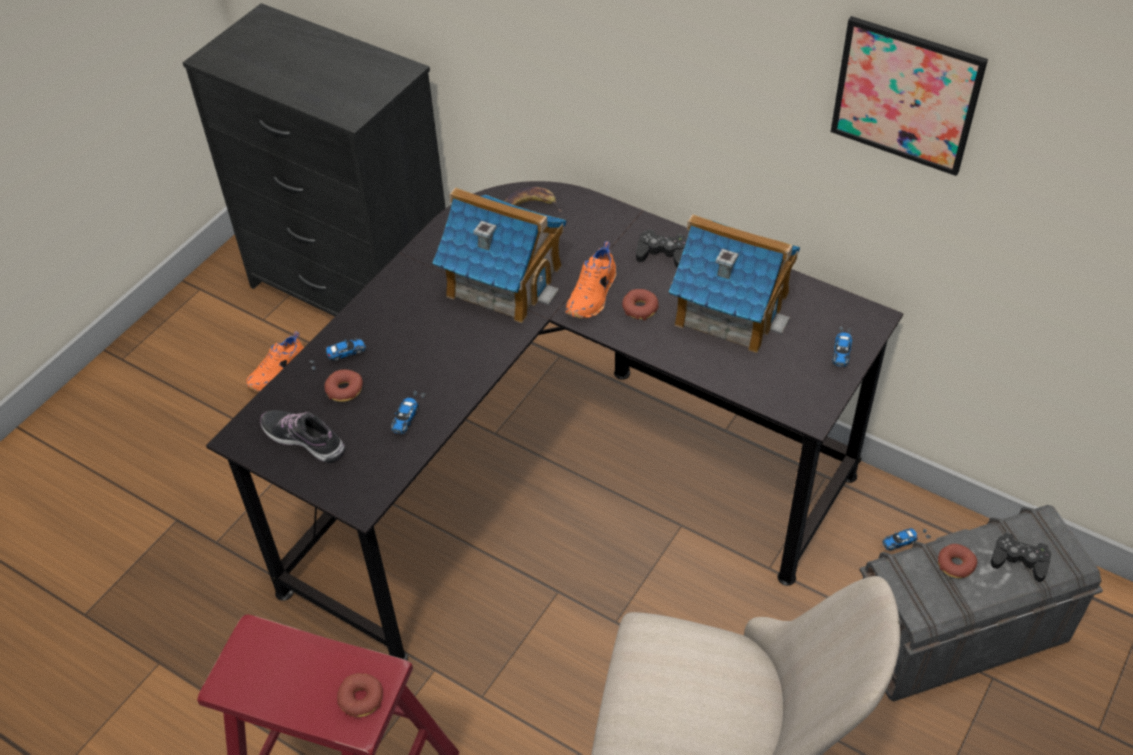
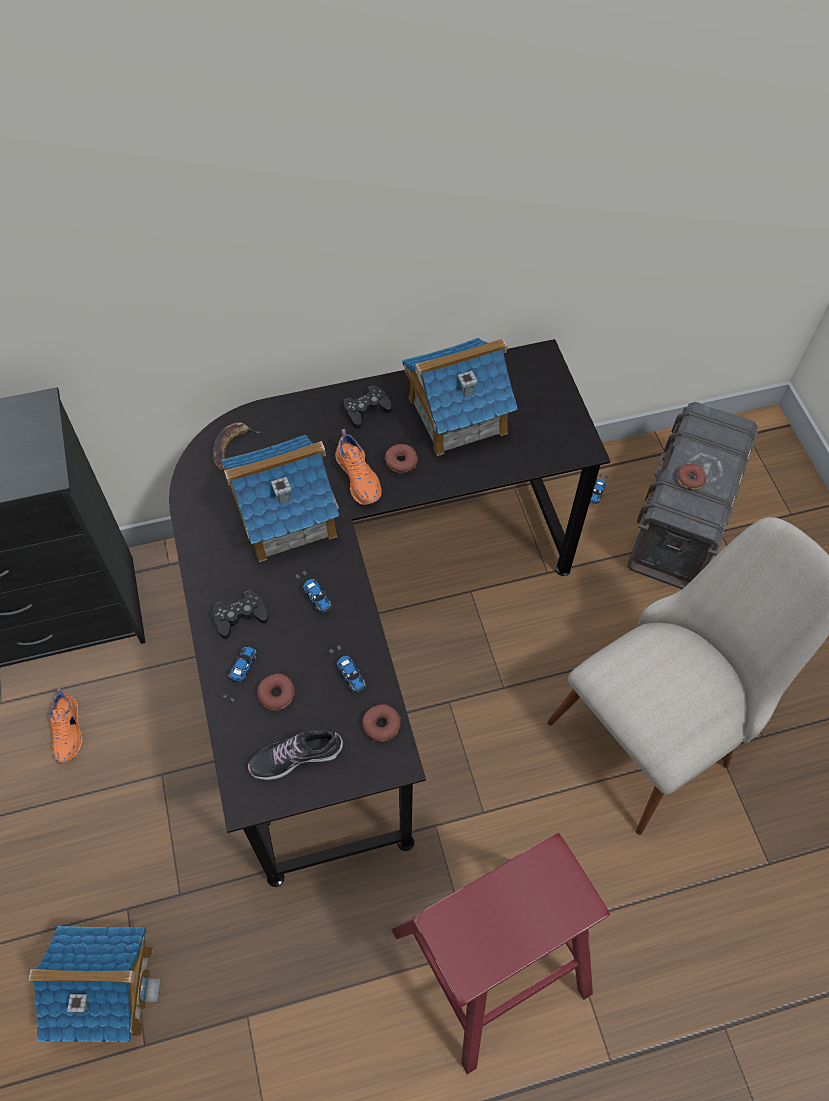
camera: 50 degrees left, 10 degrees up
(106, 557) = (106, 989): none -> toy house
(361, 699) = (562, 887): donut -> donut (381, 725)
(841, 350) = (551, 391): toy car -> toy car (313, 594)
(906, 95) = (539, 174): picture -> none
(1019, 560) = (715, 449): black game controller -> black game controller (240, 617)

